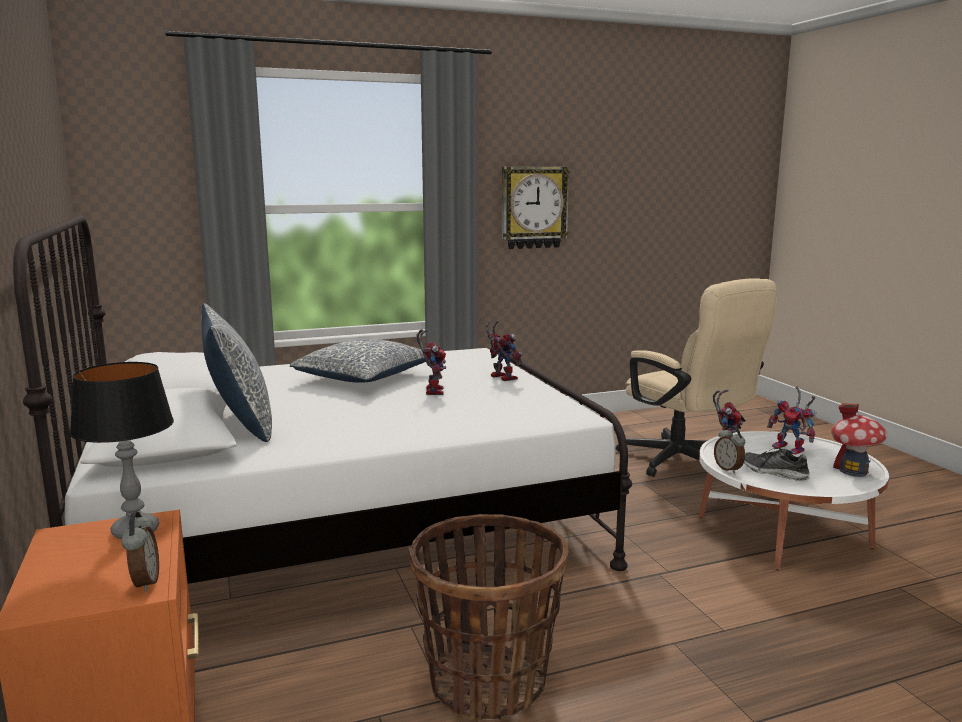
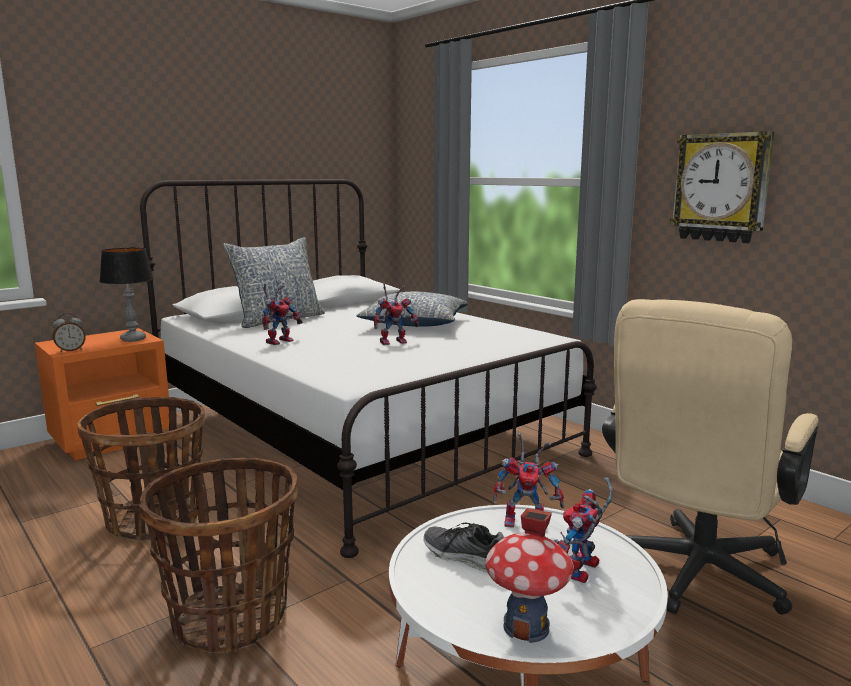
camera: 70 degrees right, 0 degrees up
(500, 377) = (461, 353): toy robot -> toy robot (280, 341)
(711, 636) = (230, 618): none -> basket
(728, 469) = (448, 523): alarm clock -> none
(775, 472) = (465, 557): shoe -> shoe turned 75 degrees counterclockwise

